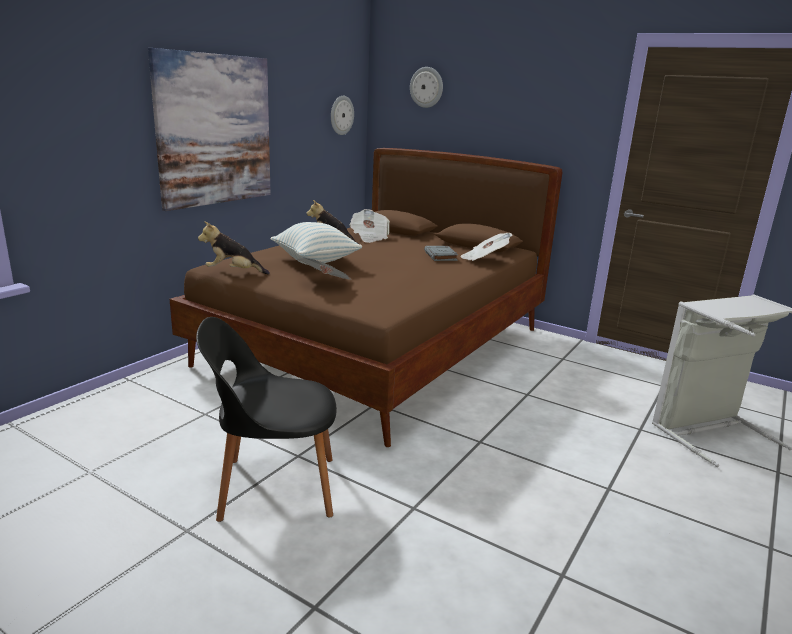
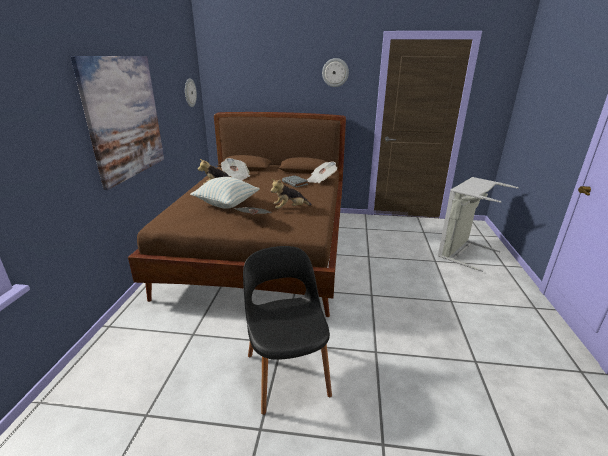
camera: 25 degrees left, 5 degrees up
(233, 272) = (180, 226): plush toy -> plush toy (290, 209)
(274, 487) = (287, 372): black chair -> black chair turned 105 degrees clockwise
(426, 87) = (246, 68): wall clock -> wall clock (335, 72)

